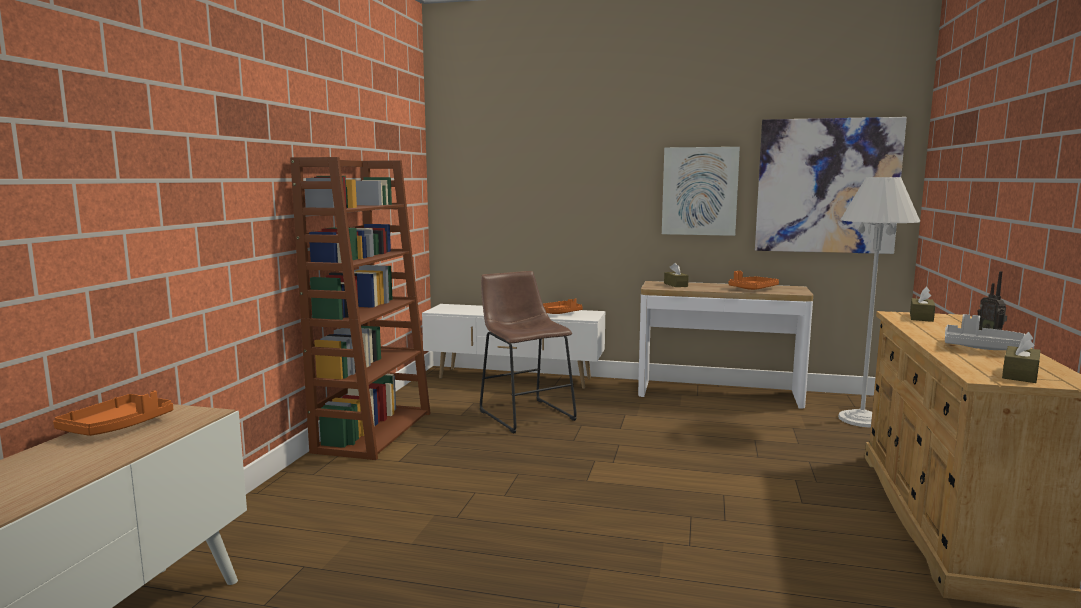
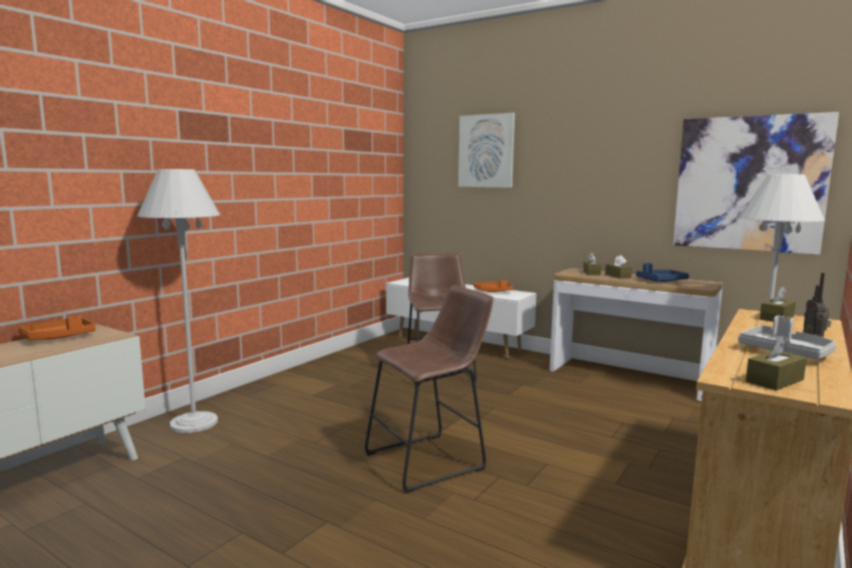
camera: 20 degrees right, 0 degrees up
(273, 521) = (194, 423): none -> white floor lamp
(374, 431) = (315, 371): brown bookcase -> none
(607, 513) = (431, 460): none -> brown stool
(699, 191) = (623, 187): picture -> picture (486, 151)
(705, 286) = (617, 276): none -> brown tissue box
(753, 289) = (661, 281): orange tray -> blue tray

